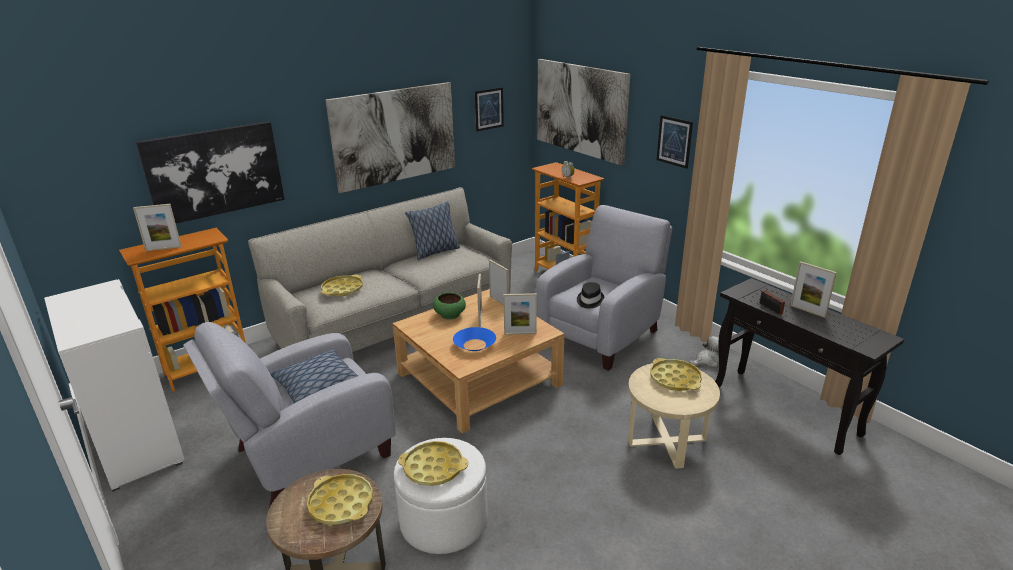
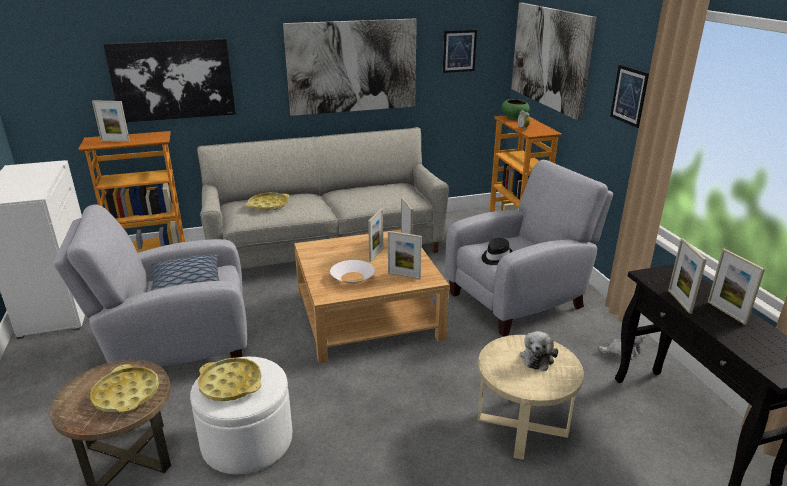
camera: 20 degrees right, 0 degrees up
(435, 252) = (376, 186): pillow -> none
(450, 314) = (351, 245): green bowl -> green bowl (514, 117)
(474, 345) = (352, 277): blue bowl -> white bowl
(675, 379) = (537, 357): yellow tray -> plush toy
(771, 309) = (679, 301): radio -> picture frame

